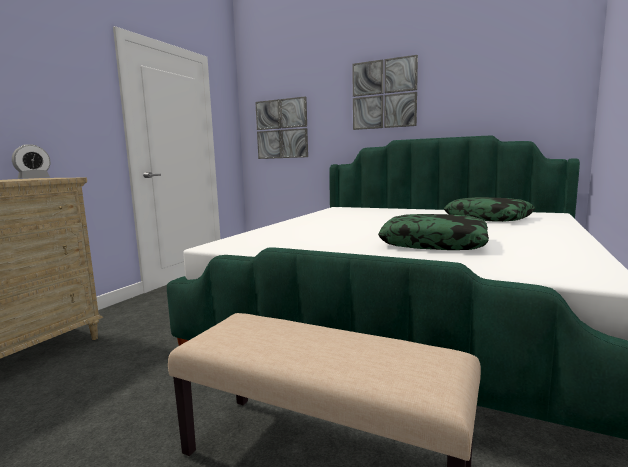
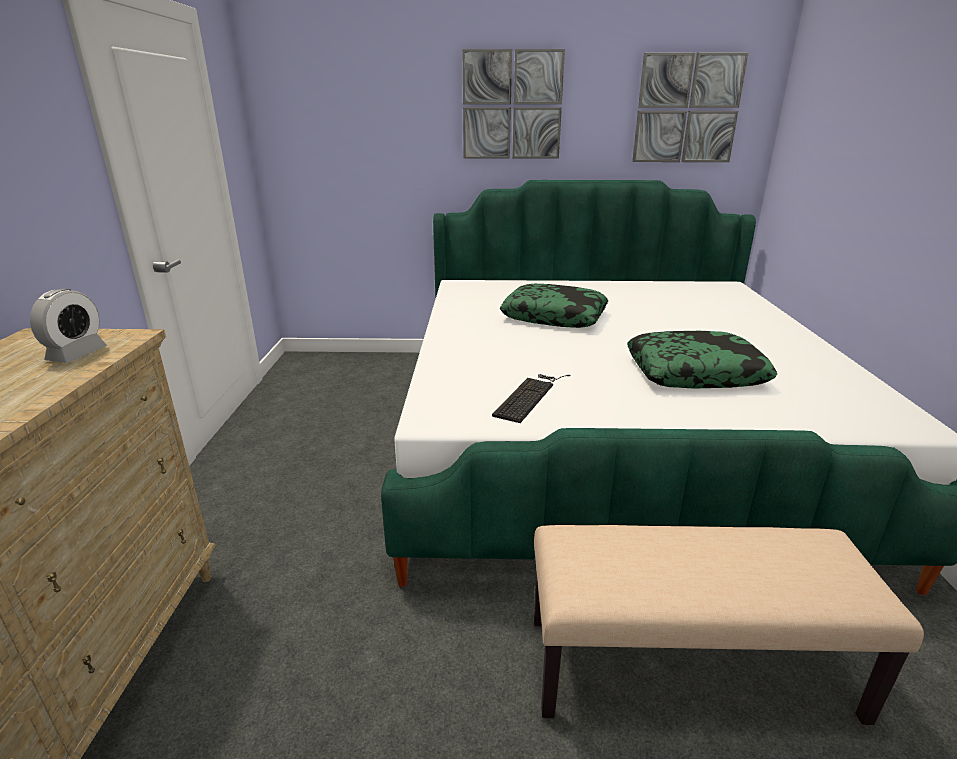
camera: 25 degrees left, 15 degrees up
(282, 129) = (336, 148): picture -> picture (687, 109)
(291, 243) = (530, 395): none -> keyboard
(488, 218) = (676, 301): pillow -> pillow (554, 316)

